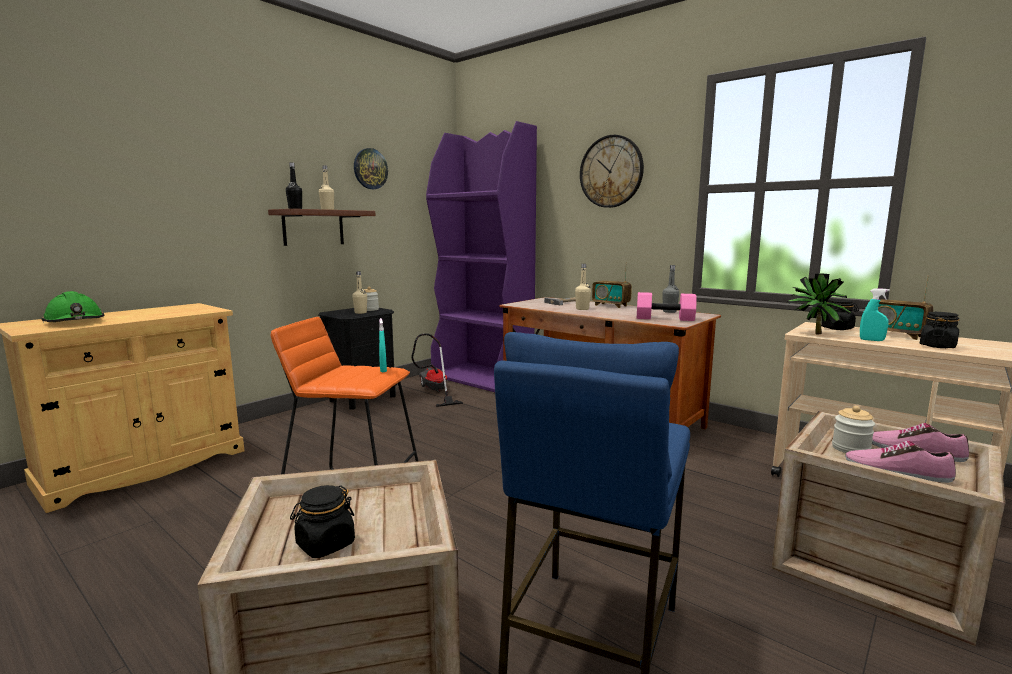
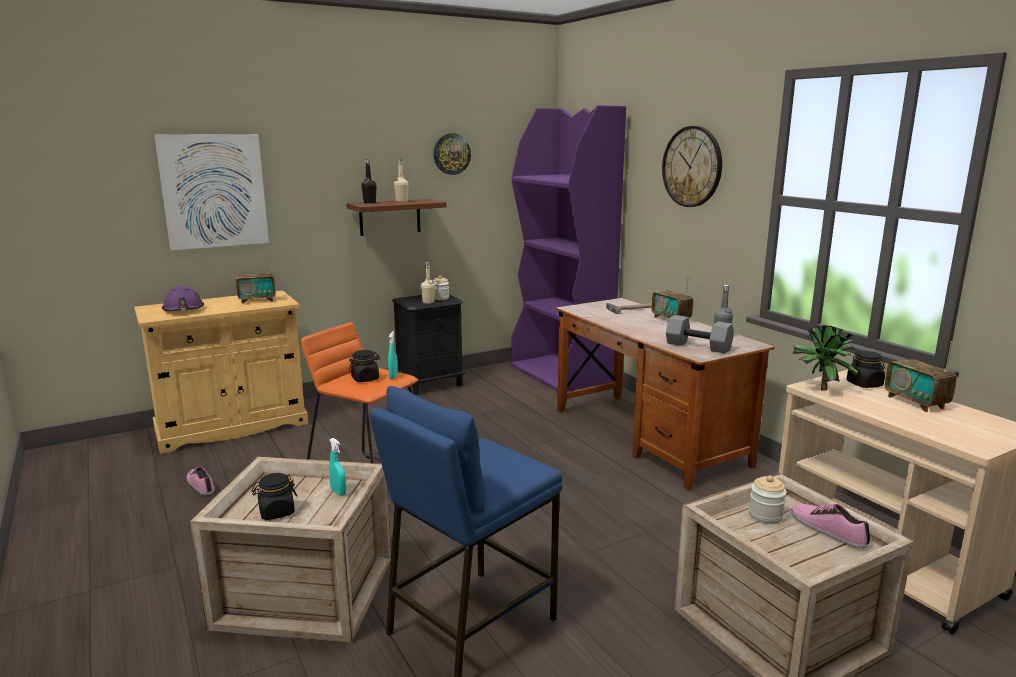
camera: 20 degrees right, 5 degrees up
(75, 322) = (183, 310): green hard hat -> purple hard hat
(108, 183) = (214, 191): none -> picture
(174, 310) = (257, 300): none -> radio
(434, 392) = (502, 385): vacuum cleaner -> none
(582, 309) = (631, 322): beige bottle -> none
(665, 318) = (699, 346): pink dumbbell -> grey dumbbell
(871, 340) = (868, 406): turquoise spray bottle -> turquoise spray bottle (338, 492)
(896, 471) = (777, 544): shoe -> shoe (201, 484)
(937, 346) = (929, 424): black jar -> black jar (365, 379)

